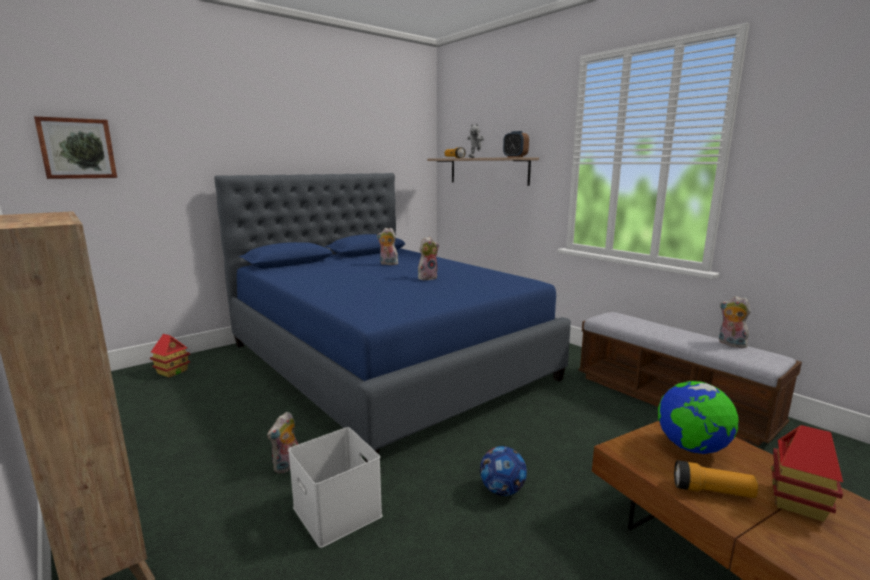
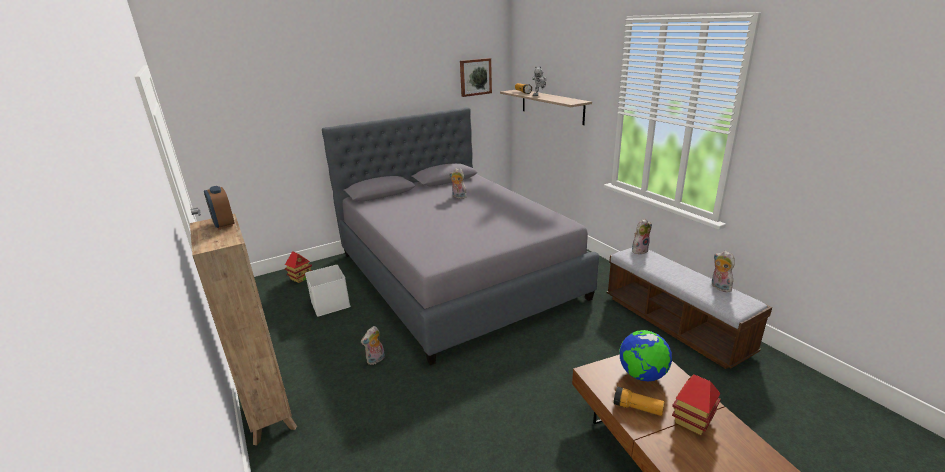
camera: 10 degrees right, 10 degrees up
(77, 148) = (224, 118): picture -> picture (475, 77)
(335, 511) = (403, 394): white storage box -> white storage box (329, 303)
(386, 361) = (456, 274): blue bed -> grey bed
(427, 278) = (485, 216): plush toy -> plush toy (639, 250)
(502, 490) = (516, 388): football -> none
(515, 157) = (571, 100): alarm clock -> alarm clock (224, 224)

